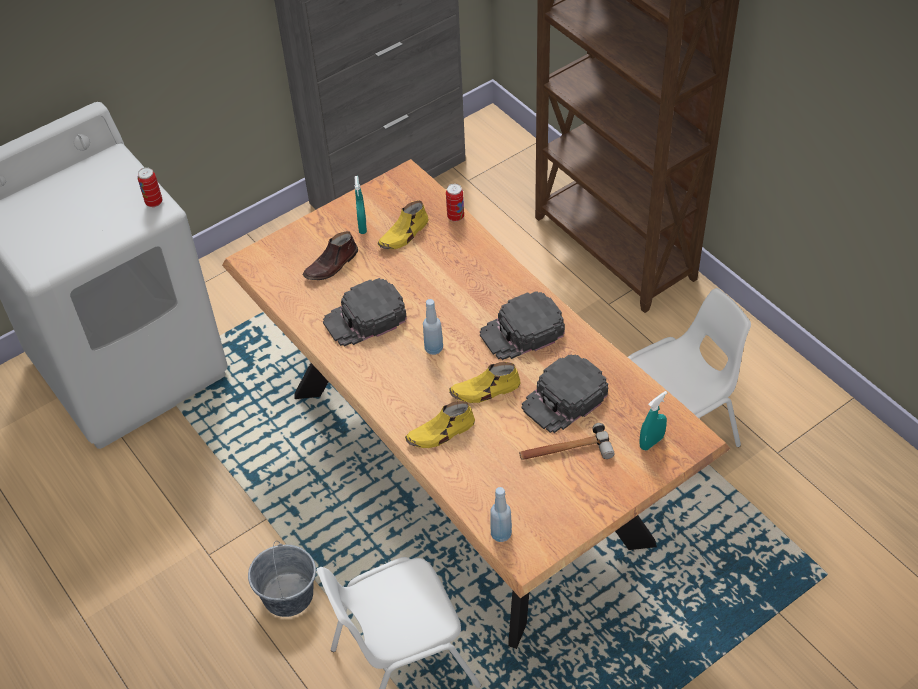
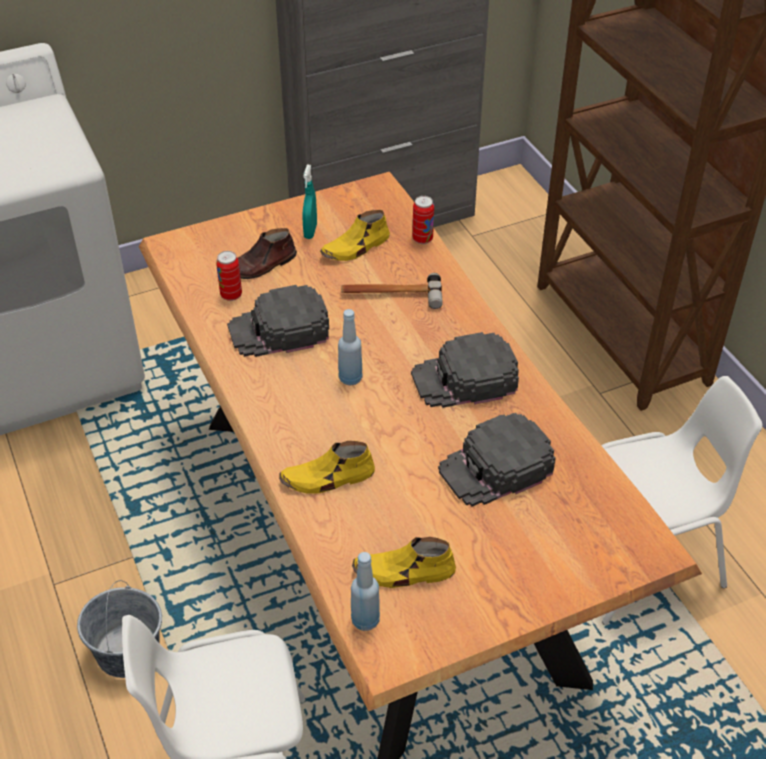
camera: 10 degrees right, 5 degrees down
(154, 202) = (71, 156): can -> can (231, 295)
(485, 390) = (399, 439): yellow shoe -> yellow shoe (404, 572)
(564, 451) = (478, 532): hammer -> hammer (391, 295)
(651, 442) = (596, 543): turquoise spray bottle -> none

